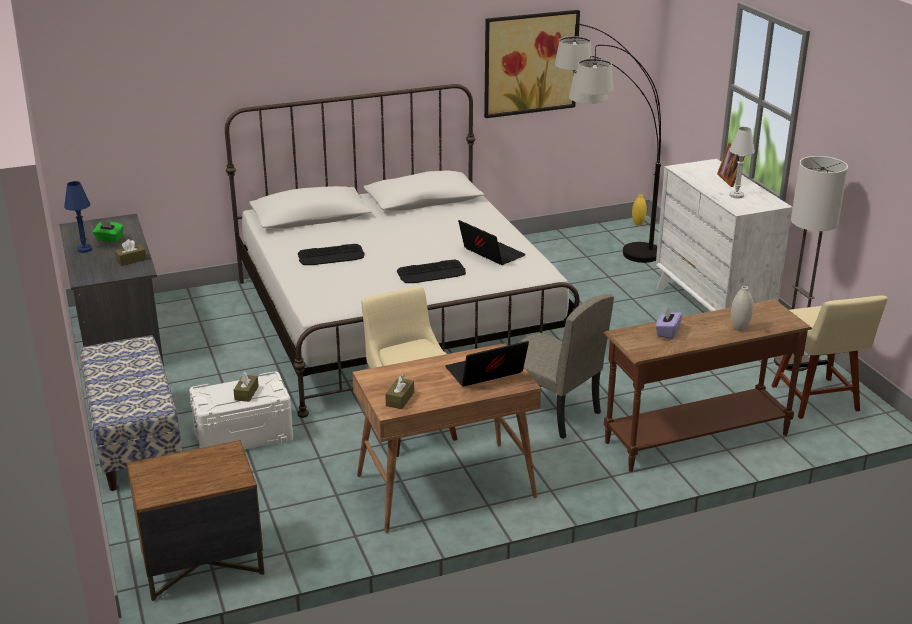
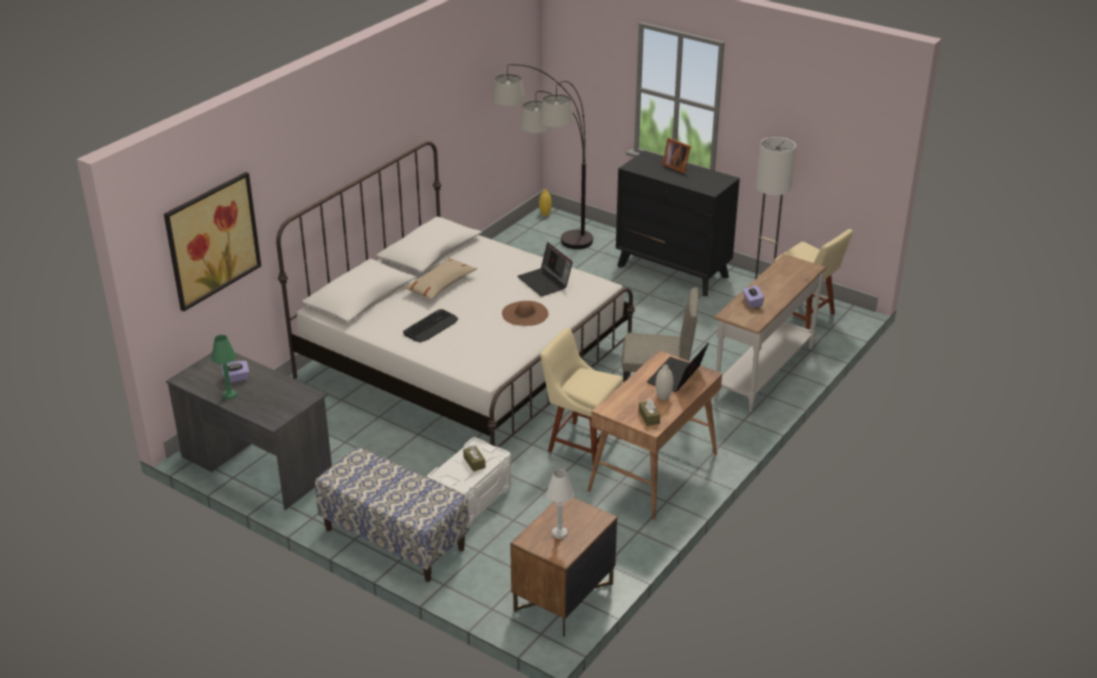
camera: 35 degrees left, 5 degrees up
(84, 249) = (229, 395): blue table lamp -> green table lamp
(109, 239) = (236, 378): green tissue box -> purple tissue box
(131, 260) = (286, 389): brown tissue box -> none
(389, 227) = (440, 285): none -> beige pillow
(431, 273) = (525, 313): keyboard -> brown hat
(490, 254) = (545, 282): laptop -> laptop turned 135 degrees counterclockwise
(530, 63) = (466, 105): picture -> picture (212, 240)
(695, 437) = (763, 372): brown console table -> white console table
(711, 310) = (673, 271): white dresser -> black dresser
(736, 195) = (695, 179): white table lamp -> white table lamp (559, 533)
(739, 328) = (789, 283): white vase -> white vase (663, 397)

